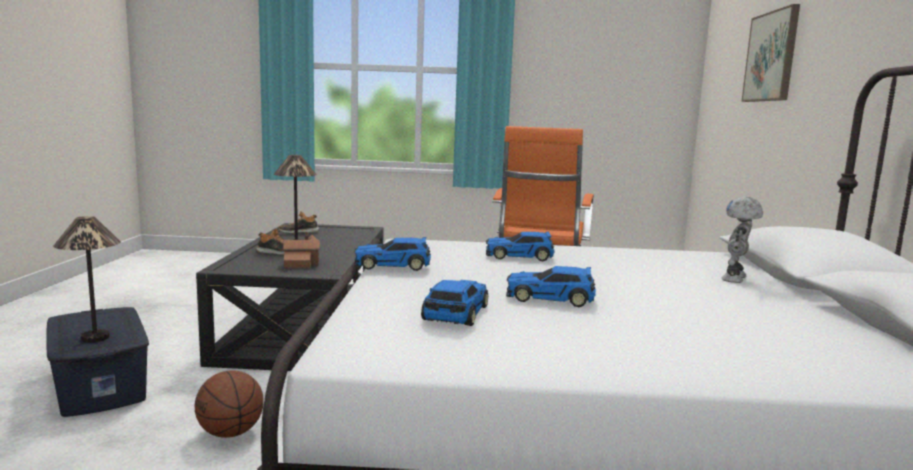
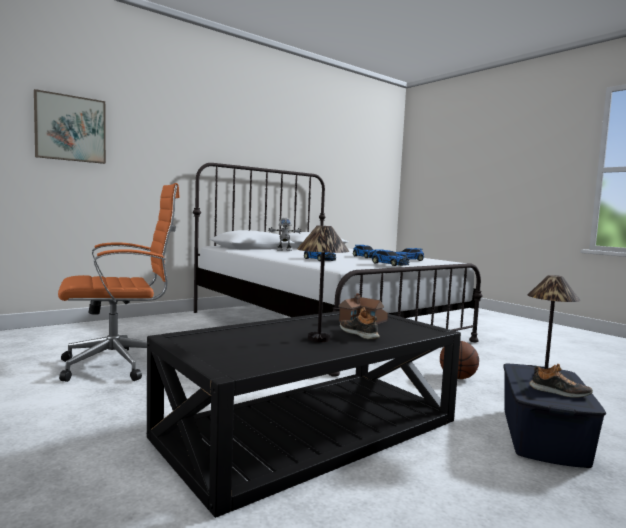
camera: 130 degrees left, 5 degrees down
(298, 232) = (268, 353): shoe -> shoe (559, 392)

